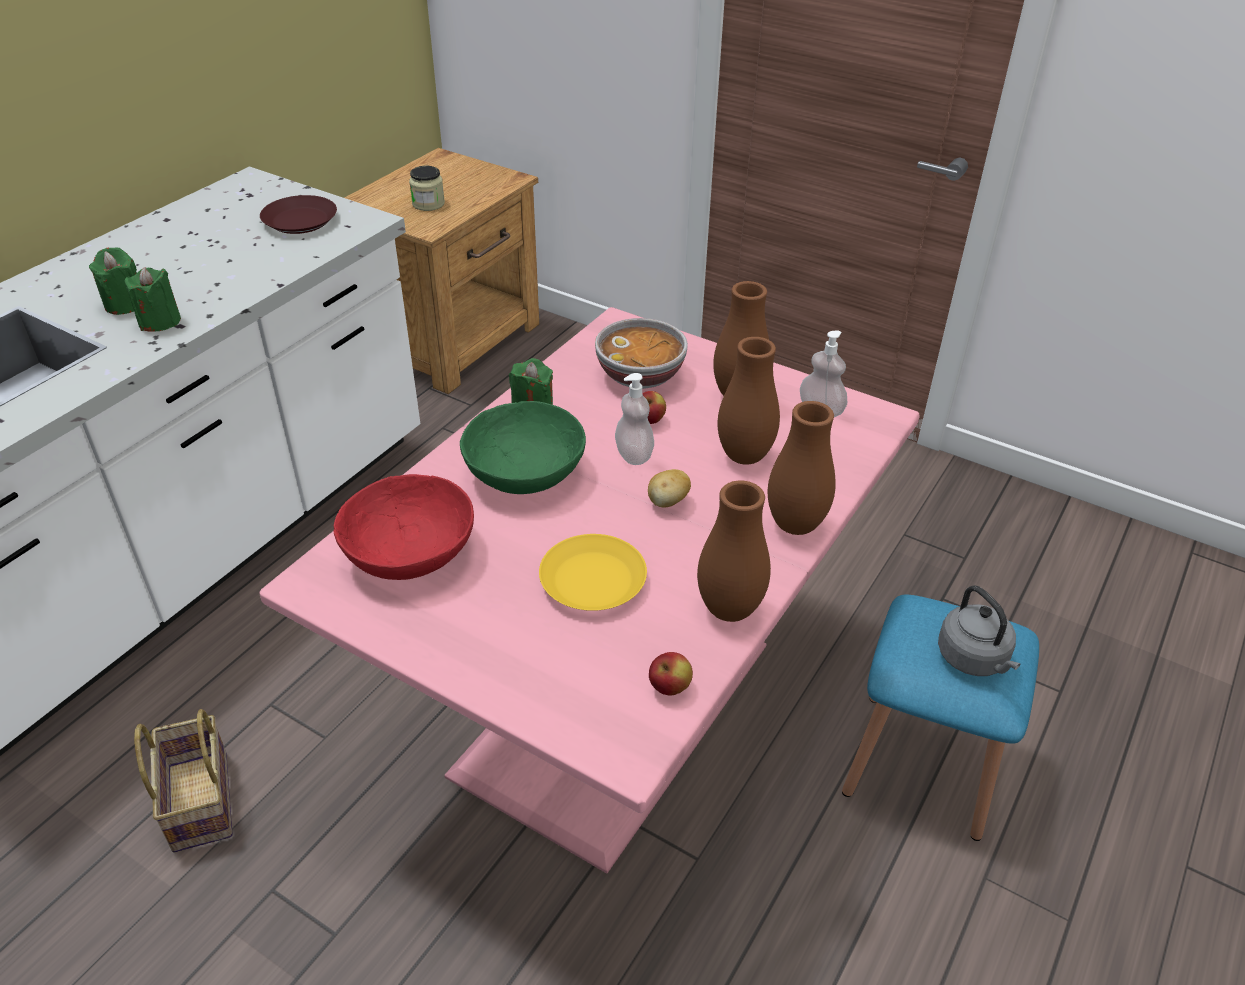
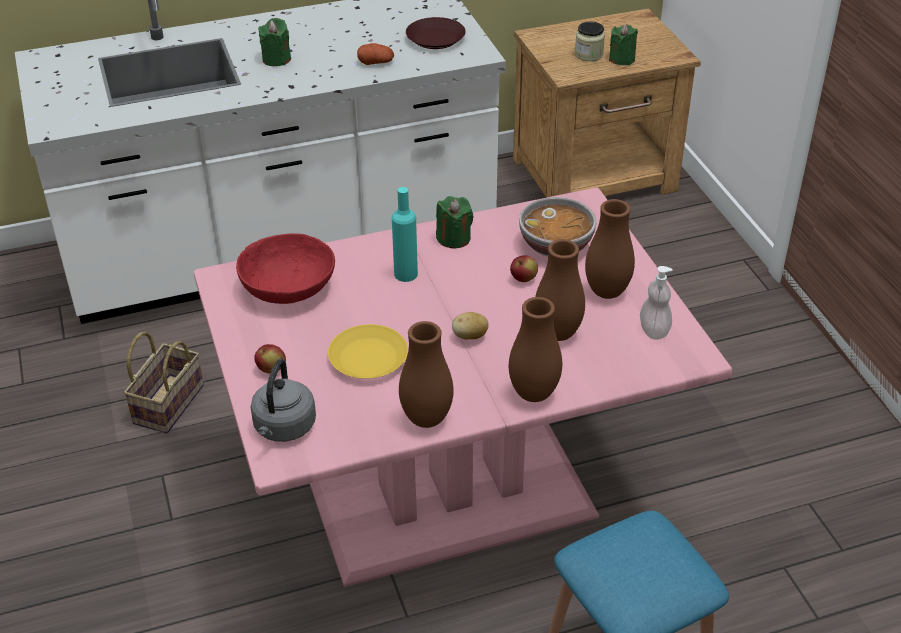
camera: 40 degrees right, 0 degrees up
(159, 321) = (283, 79): green candle -> green candle (622, 59)
(258, 266) = (376, 62): none -> potato
(526, 472) = (405, 274): green bowl -> turquoise bottle
(634, 455) = (485, 296): soap dispenser -> none
(669, 687) = (339, 440): apple -> apple (271, 369)
(974, 659) = (642, 576): grey kettle -> grey kettle (283, 428)

